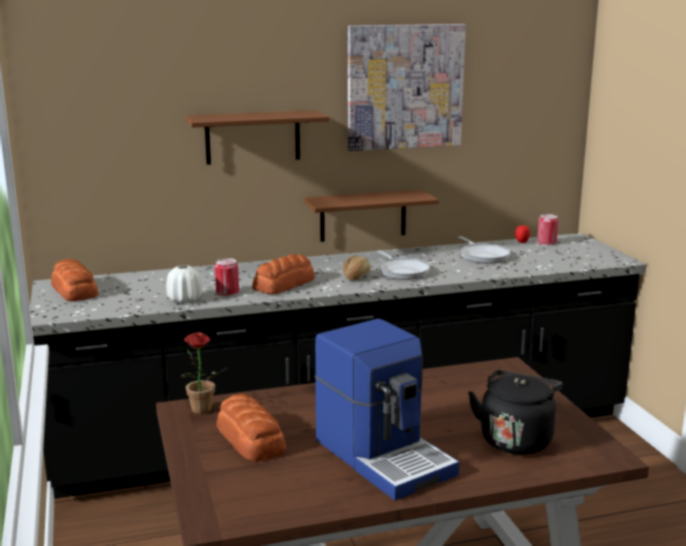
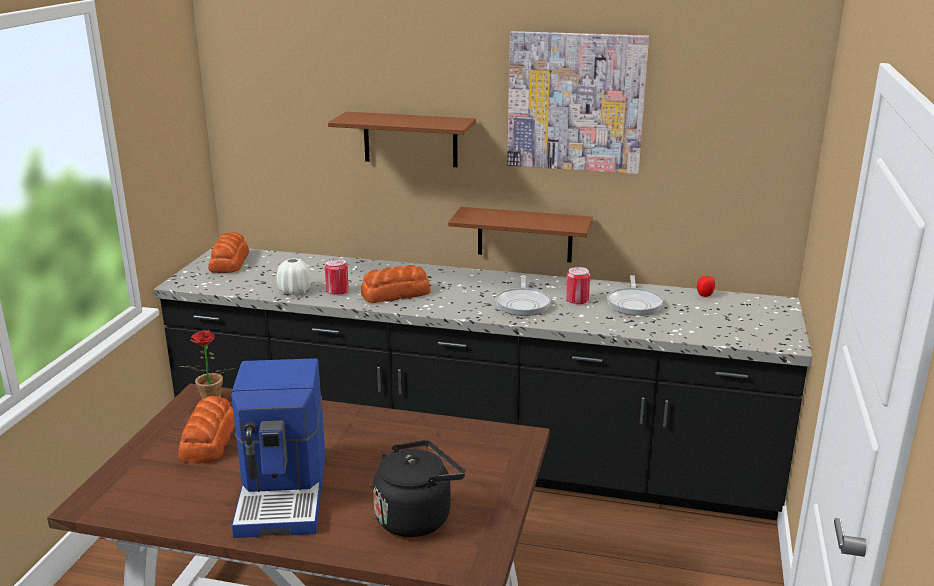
camera: 30 degrees right, 5 degrees up
(356, 276) = (471, 300): bread -> none
(546, 243) = (732, 302): can -> can (577, 301)

